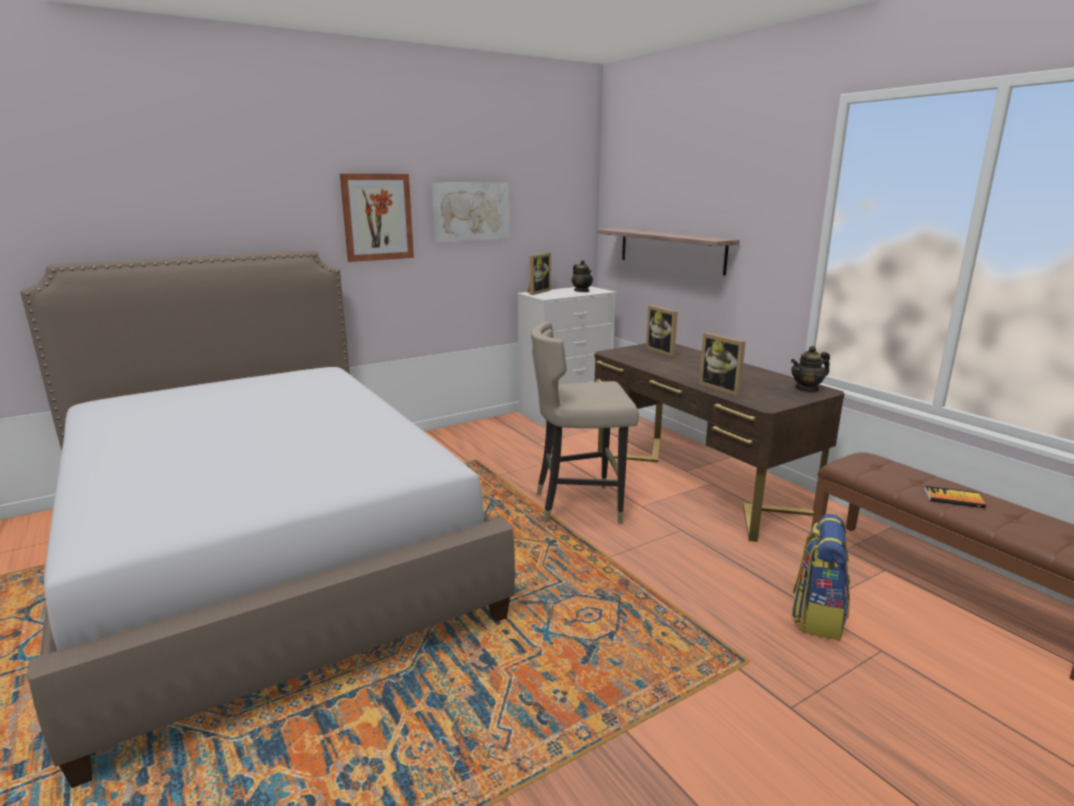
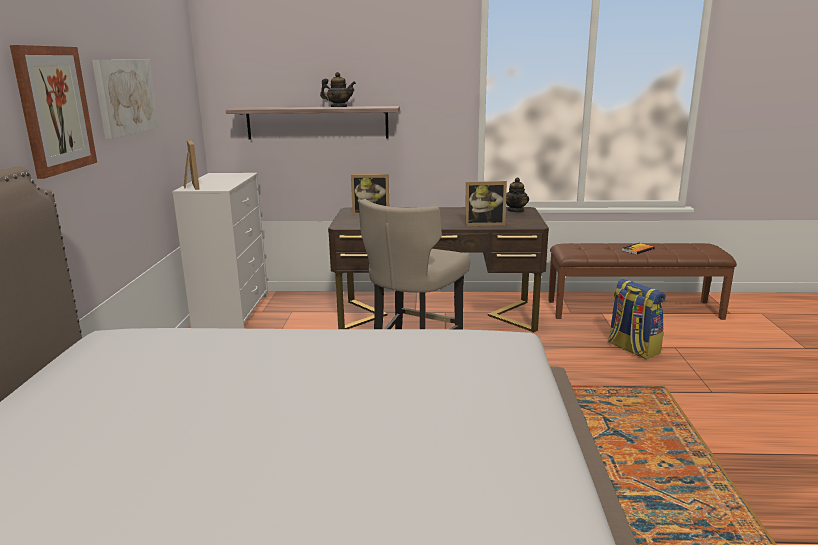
camera: 55 degrees left, 0 degrees up
(582, 291) = (228, 177): teapot -> teapot (339, 107)

